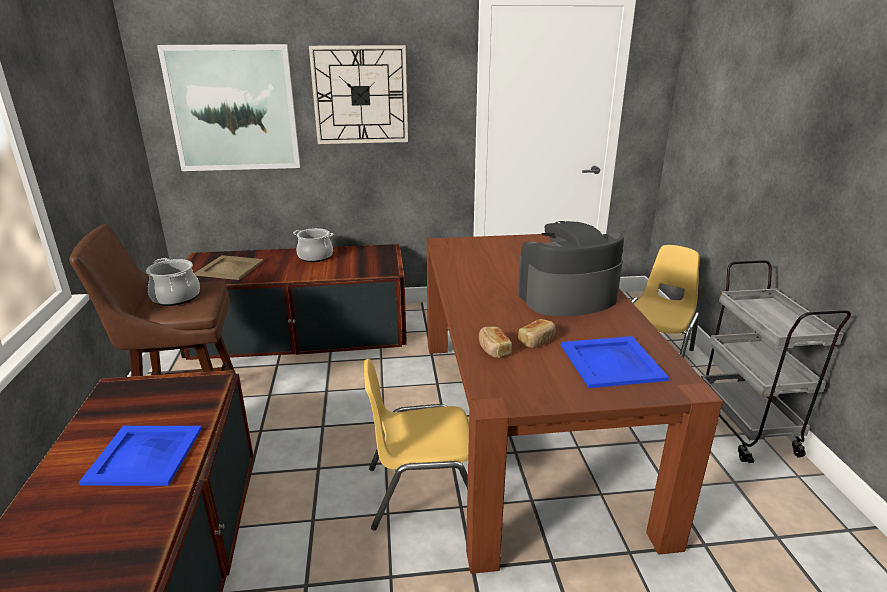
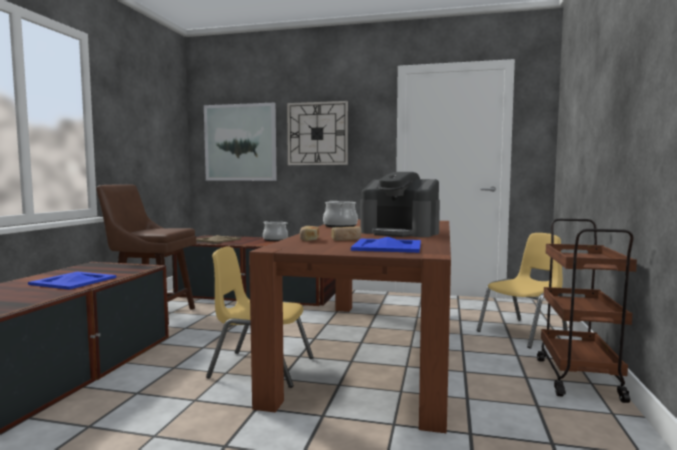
camera: 20 degrees right, 20 degrees down
(176, 297) = (158, 229): cooking pot -> cooking pot (340, 226)
(567, 297) = (400, 233): coffee machine -> coffee machine turned 150 degrees counterclockwise
(744, 430) = (578, 380): grey cart -> brown cart

